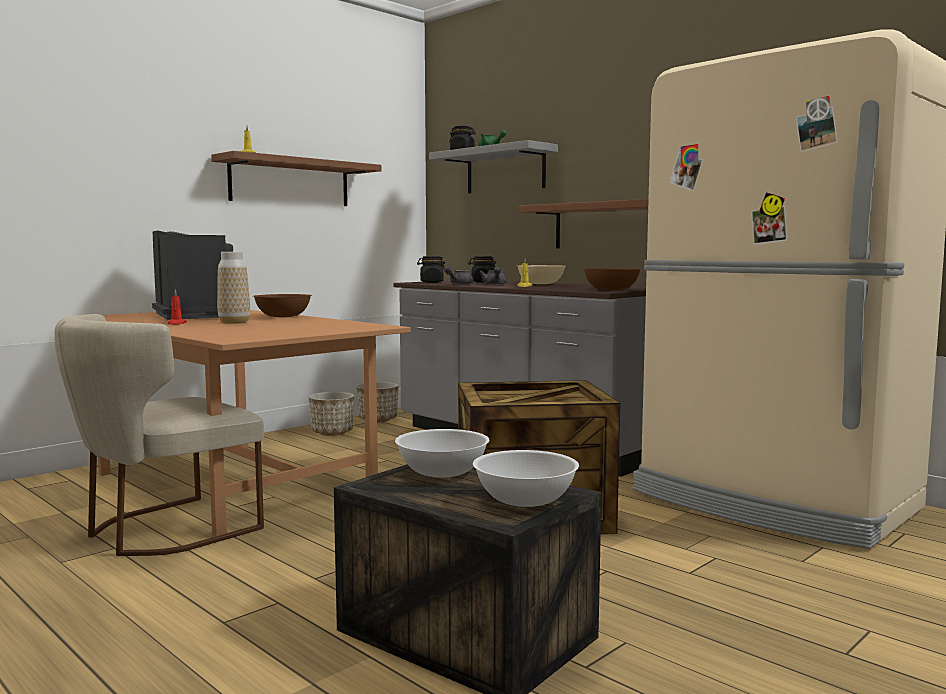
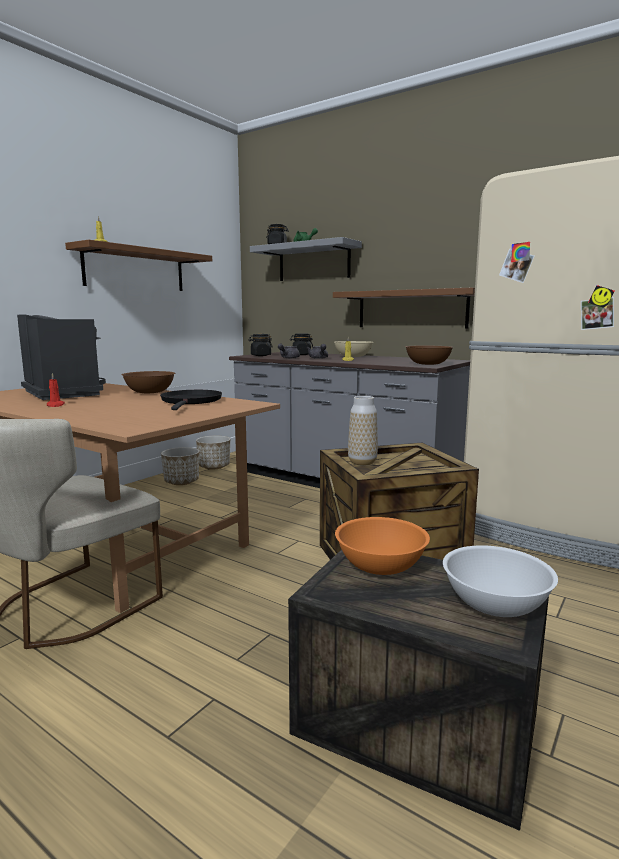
camera: 10 degrees left, 5 degrees up
(234, 322) = (111, 402): vase -> vase (362, 462)
(316, 324) = (191, 401): none -> black frying pan
(443, 473) = (381, 566): white bowl -> orange bowl

